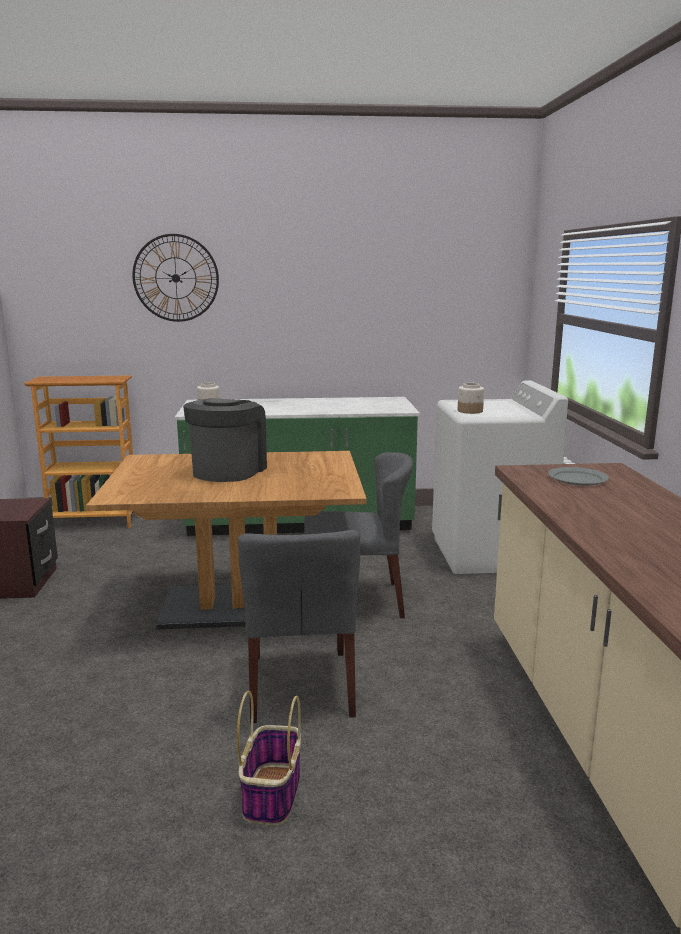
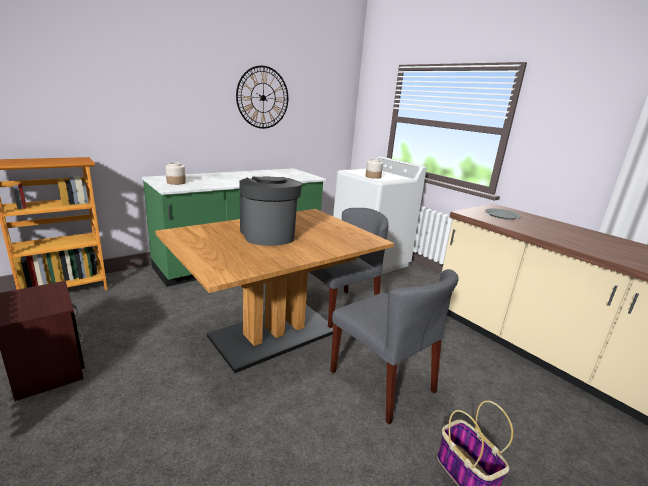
camera: 35 degrees left, 5 degrees up
(176, 278) = (125, 70): wall clock -> wall clock (263, 98)

